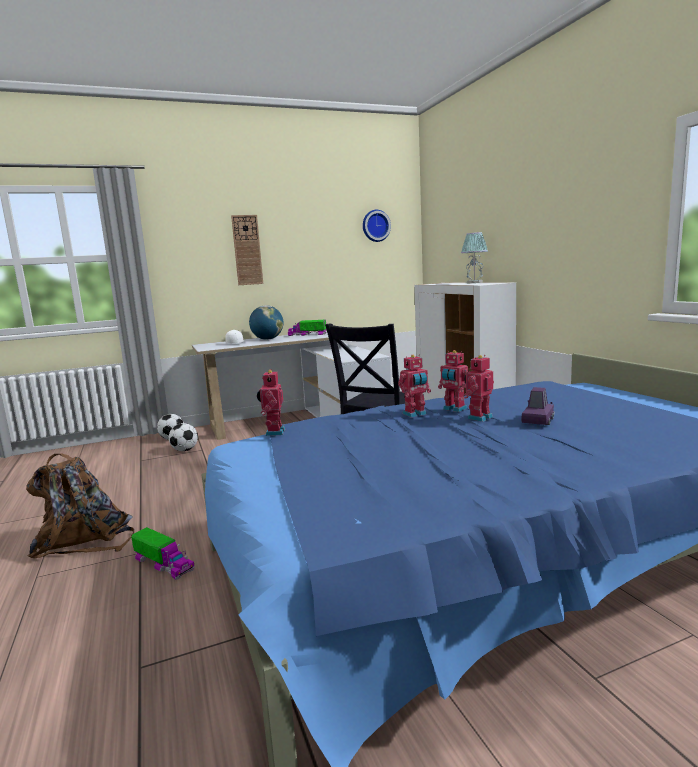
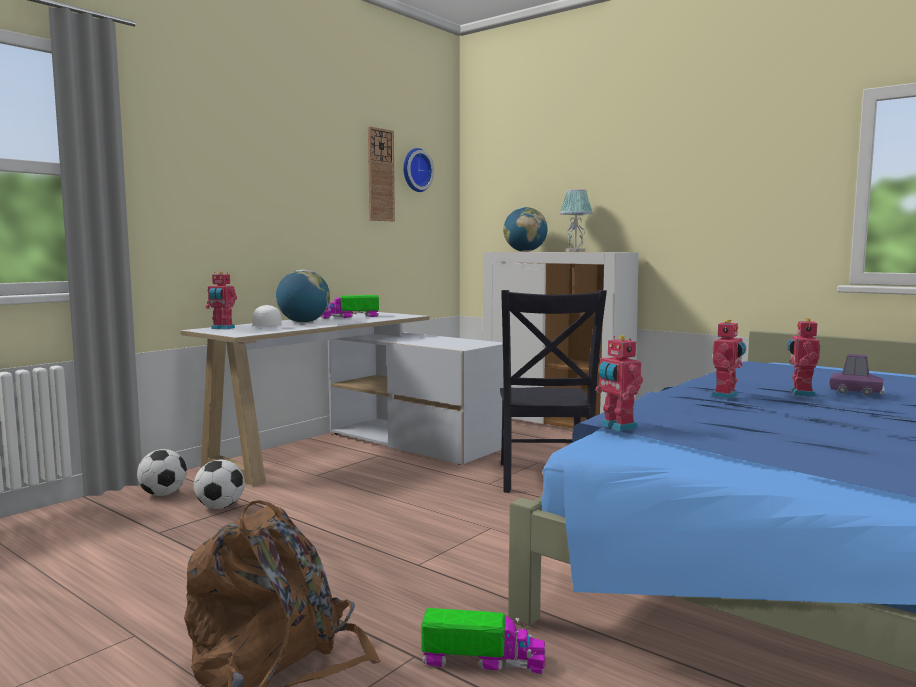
camera: 30 degrees left, 5 degrees down
(247, 250) = (265, 183): wall clock -> wall clock (380, 175)
(444, 283) = (525, 251): none -> globe
(454, 409) = (751, 388): toy robot -> toy robot (222, 328)
(537, 420) = (856, 392): purple toy car -> purple toy car turned 120 degrees clockwise

